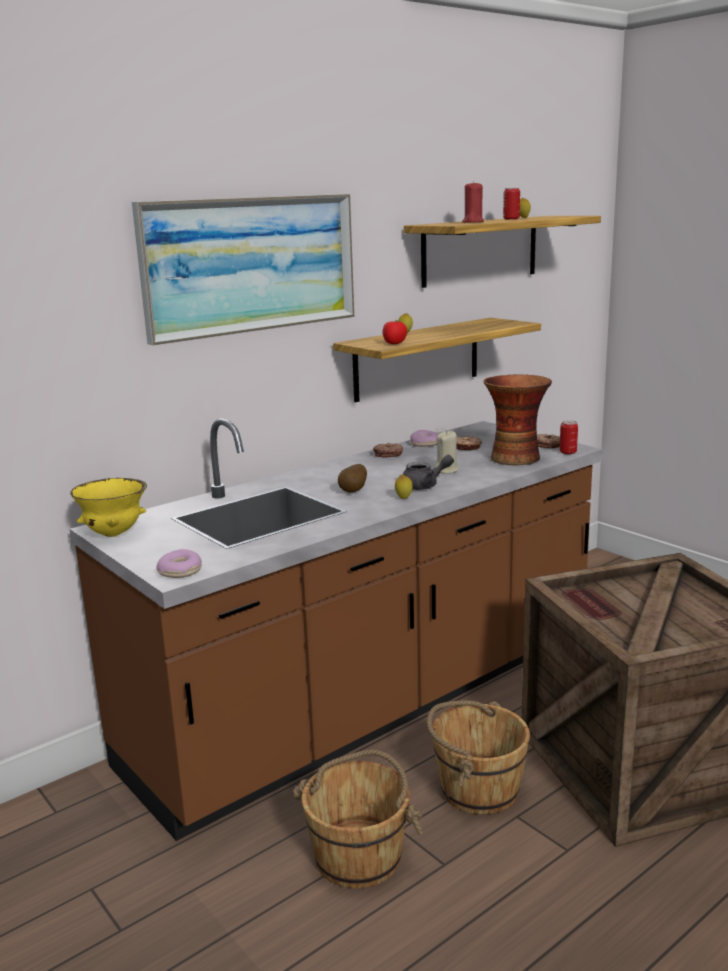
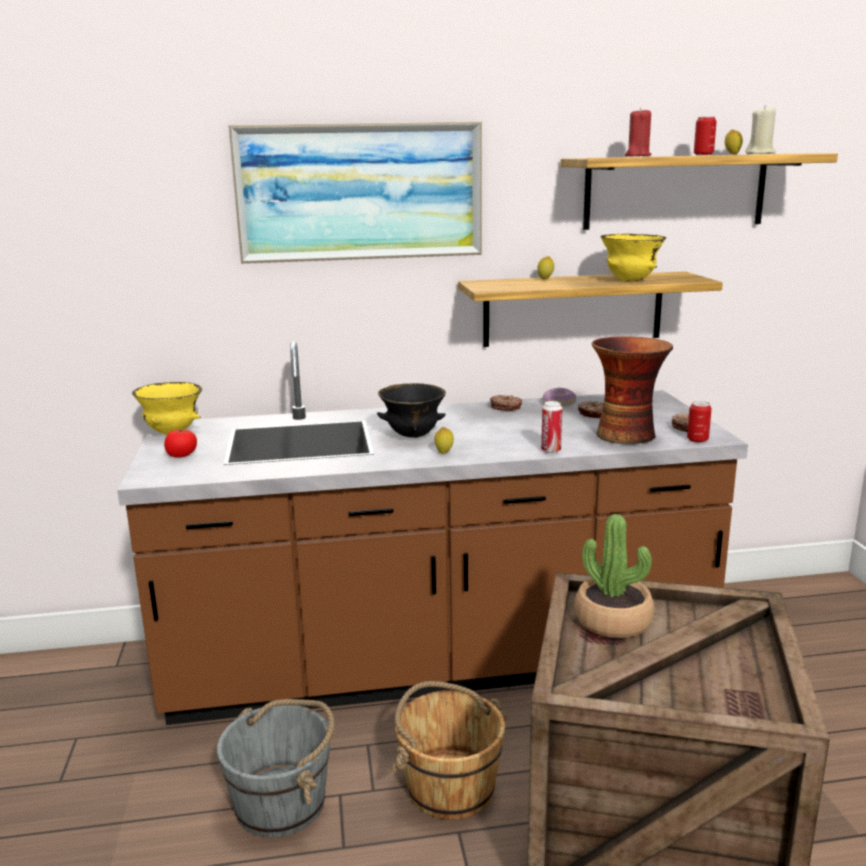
camera: 30 degrees right, 0 degrees up
(181, 571) = (158, 476): donut -> none
(354, 491) = (412, 436): potato -> black bowl
(359, 855) = (282, 803): brown bucket -> grey bucket
(394, 343) = (508, 286): tomato -> tomato (182, 455)
(425, 486) = (485, 445): grey teapot -> none
(447, 470) = (534, 433): beige candle -> beige candle (760, 154)
(475, 329) = (630, 281): none -> yellow bowl
(482, 480) = (551, 450): none -> can
(597, 601) = (613, 621): none -> potted plant

